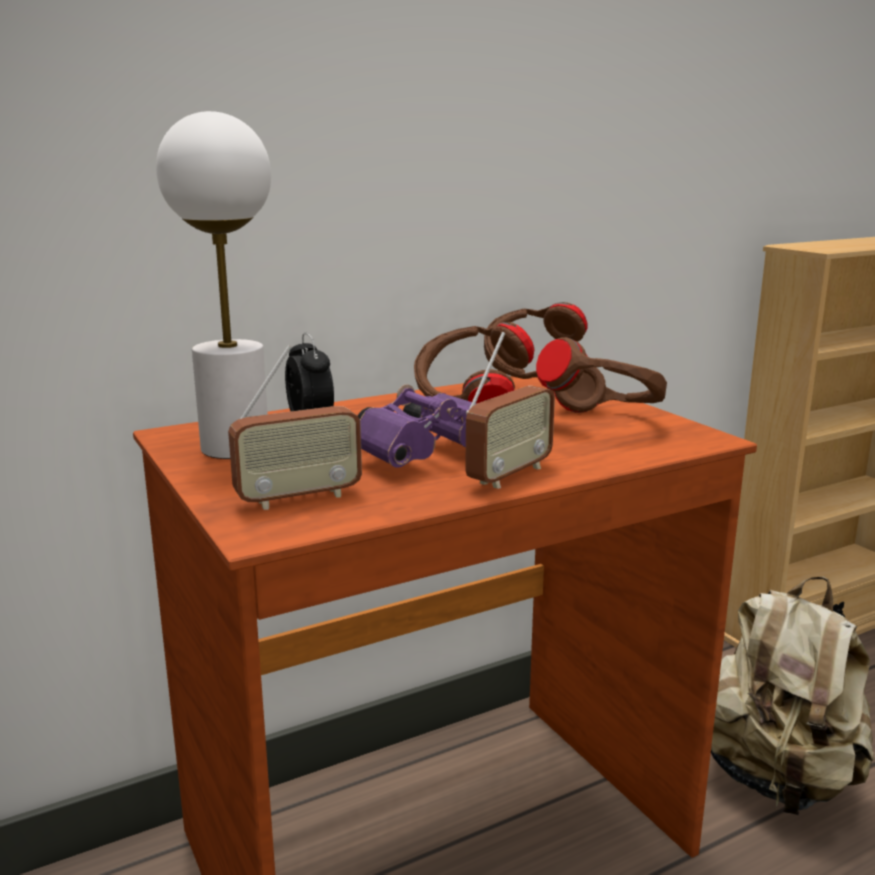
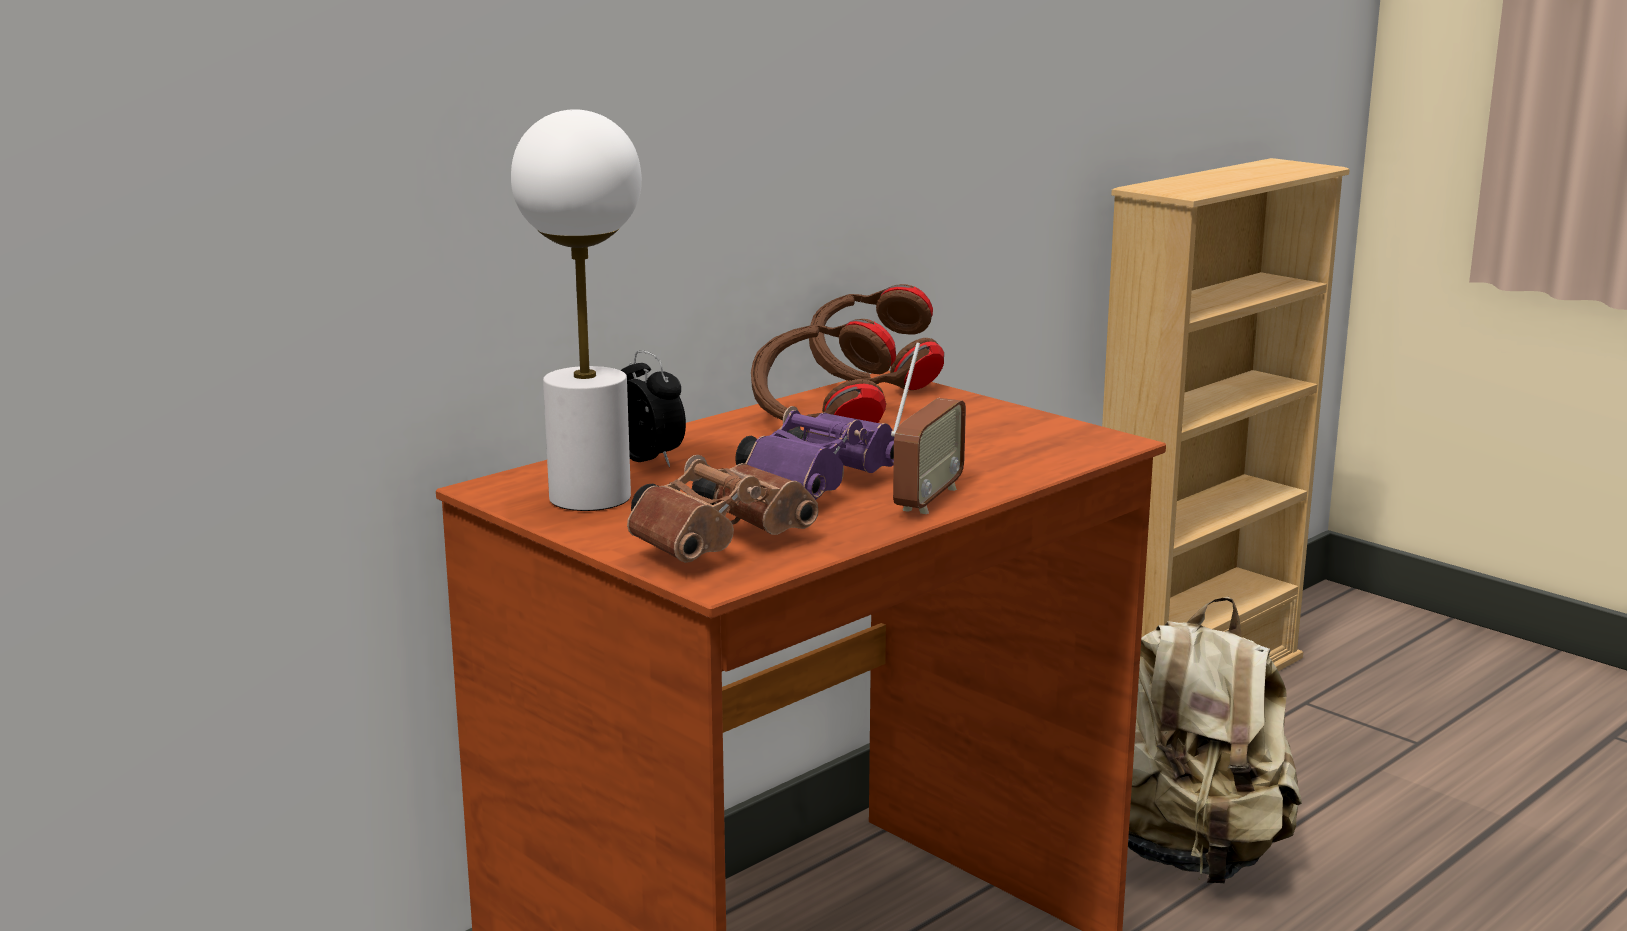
camera: 15 degrees left, 0 degrees up
(298, 498) = (722, 543): radio -> brown binoculars
(601, 422) = (988, 432): brown headphones -> none

